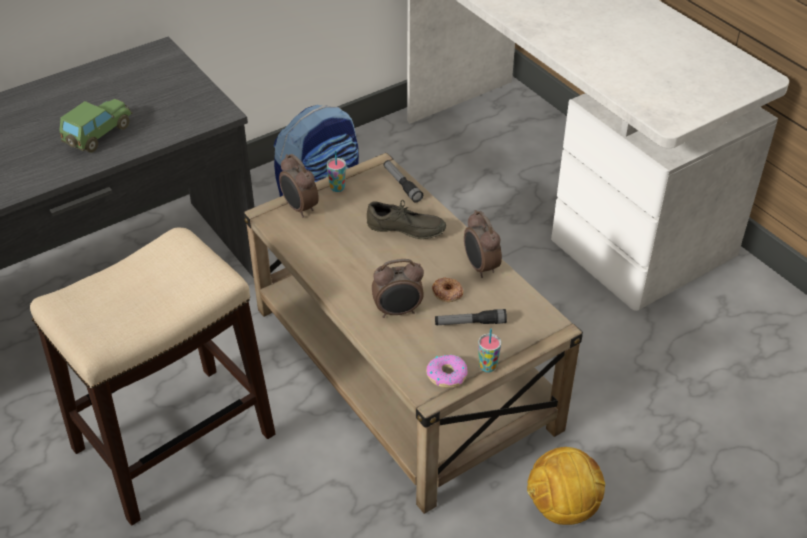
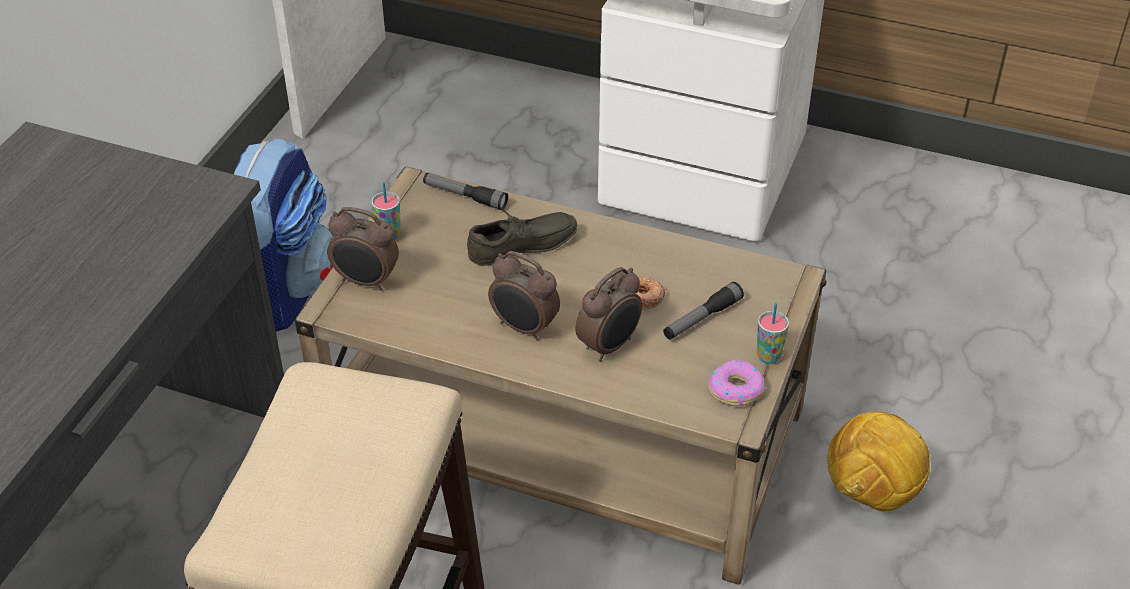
camera: 35 degrees left, 0 degrees up
(98, 135) = (69, 294): toy car -> none
(480, 267) = (650, 250): alarm clock -> alarm clock (524, 328)

